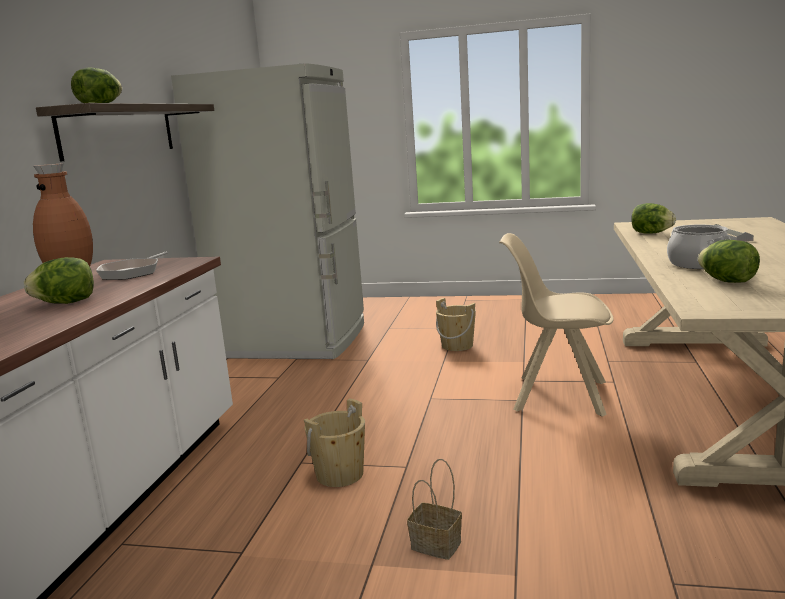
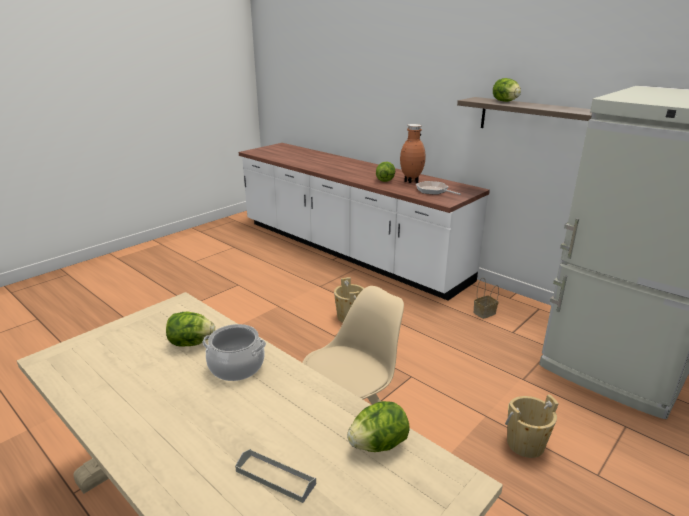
camera: 120 degrees right, 10 degrees up
(438, 545) = (268, 321): basket -> basket (484, 313)

